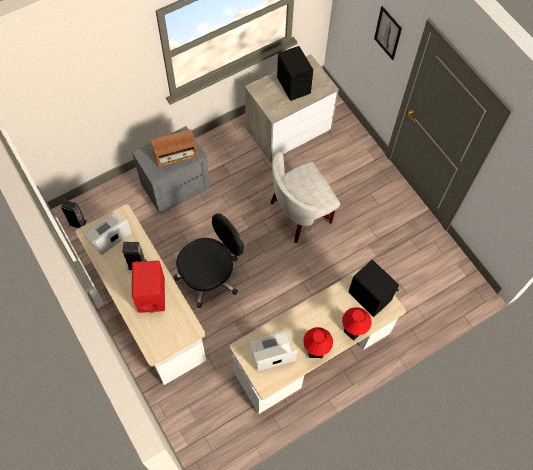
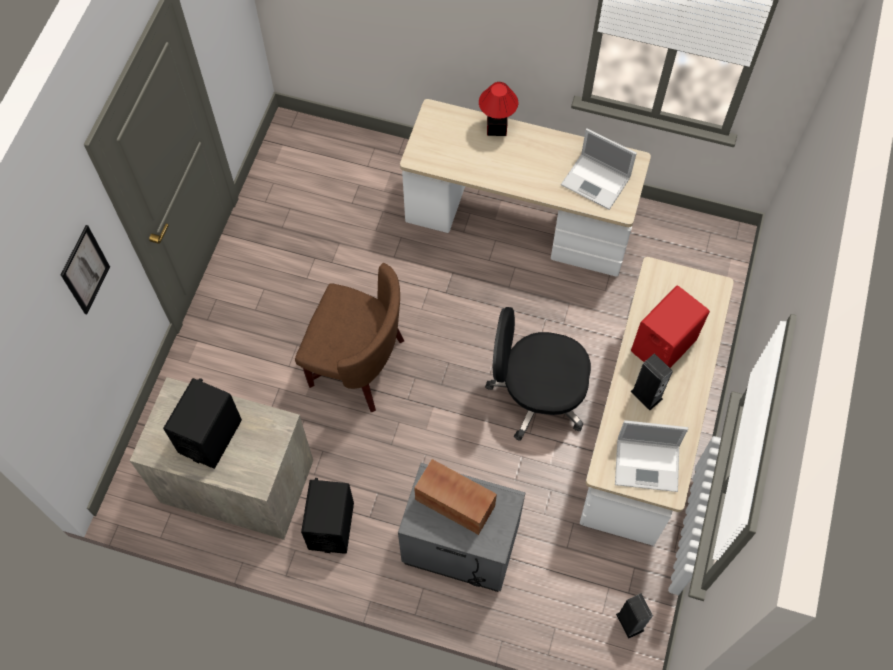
camera: 130 degrees left, 0 degrees up
(300, 213) = (357, 364): white armchair -> brown armchair
(316, 351) = (552, 144): table lamp -> none
(369, 297) = (442, 139): black speaker -> black speaker (331, 526)

